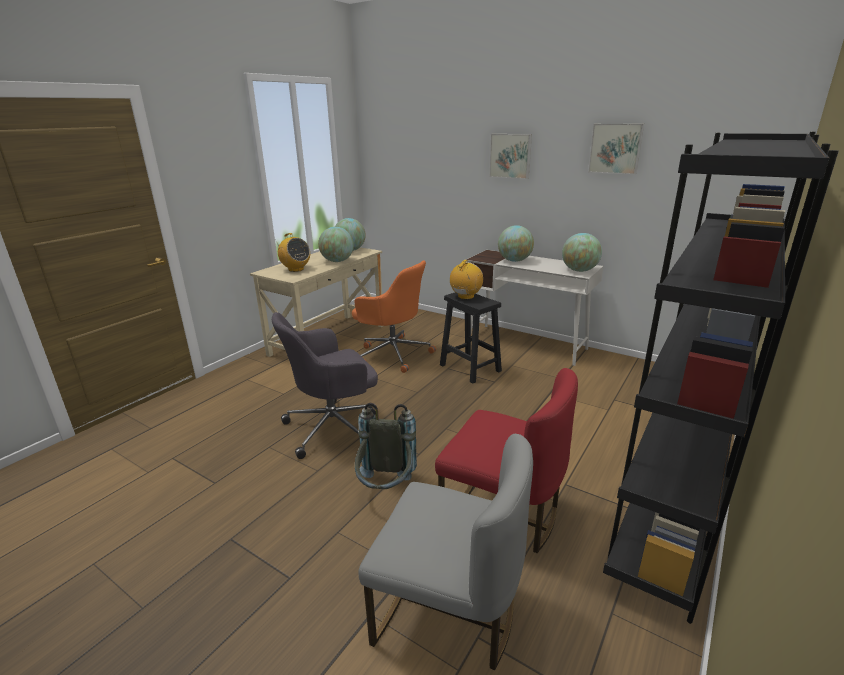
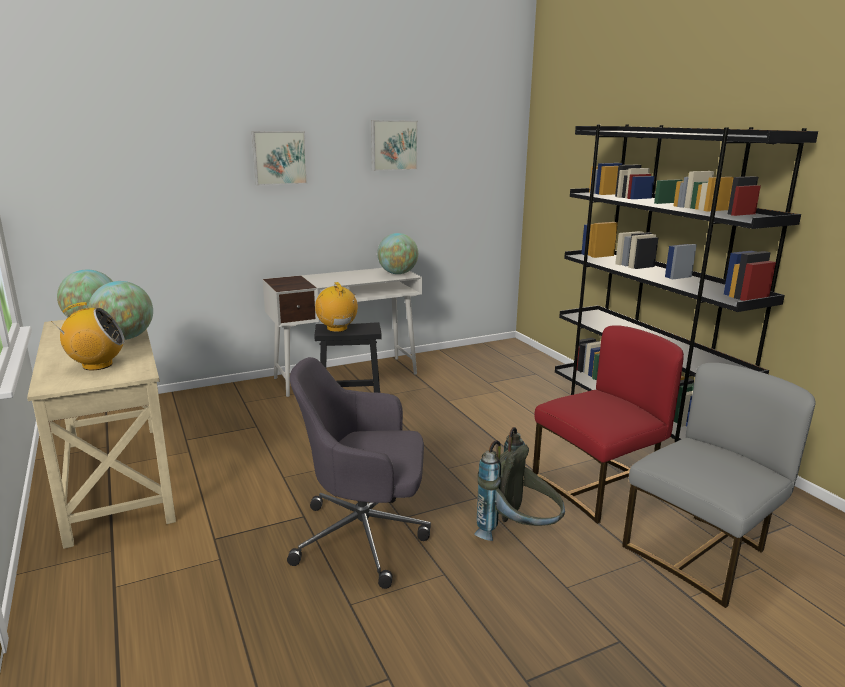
camera: 60 degrees left, 5 degrees down
(334, 427) = (364, 537): grey office chair -> grey office chair turned 90 degrees clockwise
(393, 353) = (244, 446): orange office chair -> none
(514, 260) = (324, 280): globe -> none

